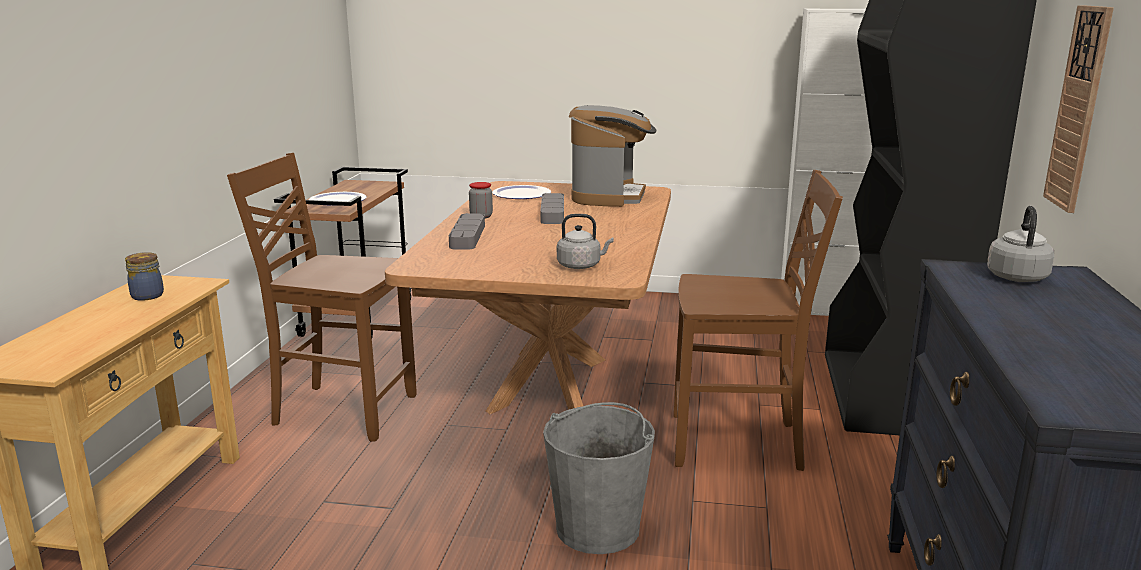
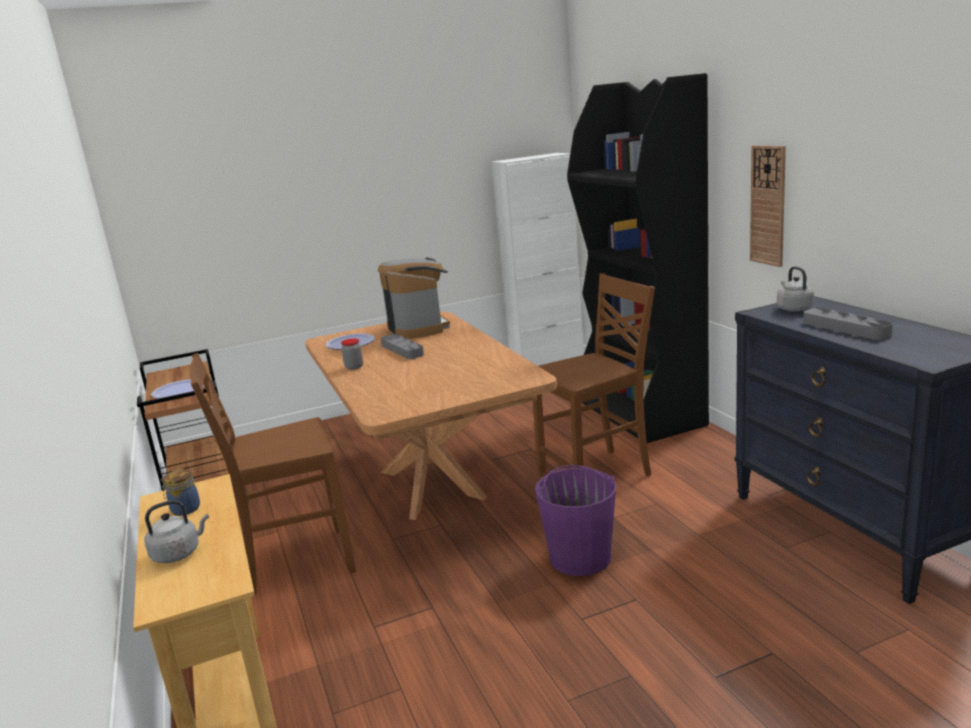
camera: 30 degrees left, 0 degrees up
(467, 236) = (374, 383): grey tray -> grey tray (845, 328)
(581, 266) = (495, 378): grey kettle -> grey kettle (179, 553)
(598, 528) = (580, 557): grey bucket -> purple bucket

